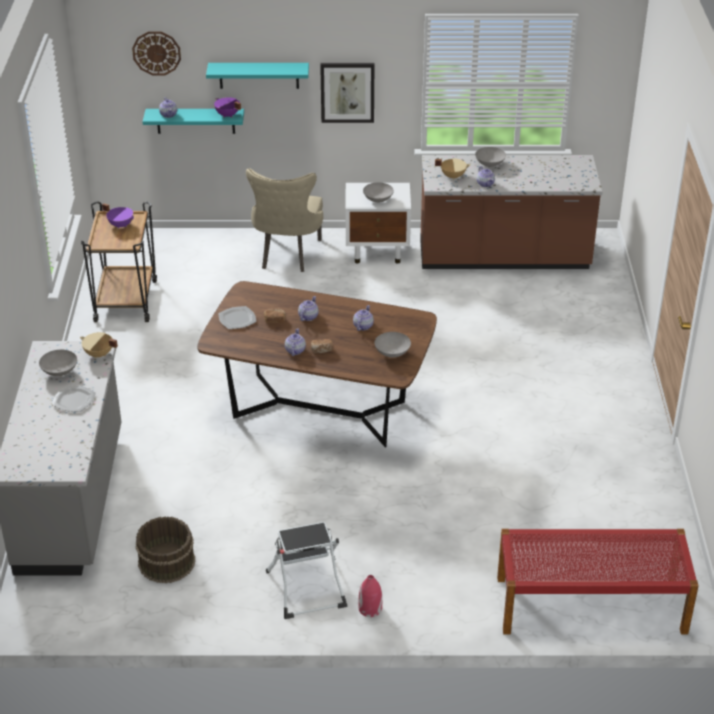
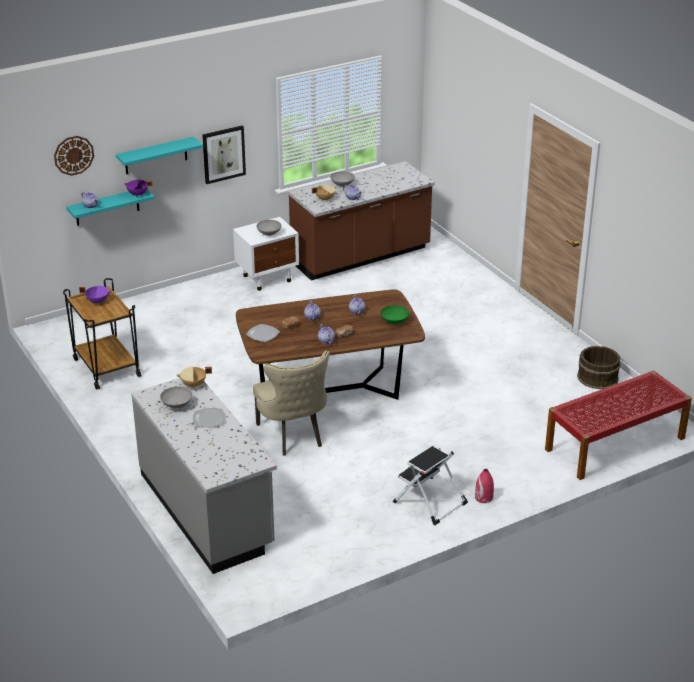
camera: 30 degrees left, 5 degrees down
(166, 562) = (317, 523): brown bucket -> brown bucket (597, 378)
(287, 255) = (202, 299): beige chair -> beige chair (293, 435)
(392, 354) = (395, 322): grey bowl -> green bowl

